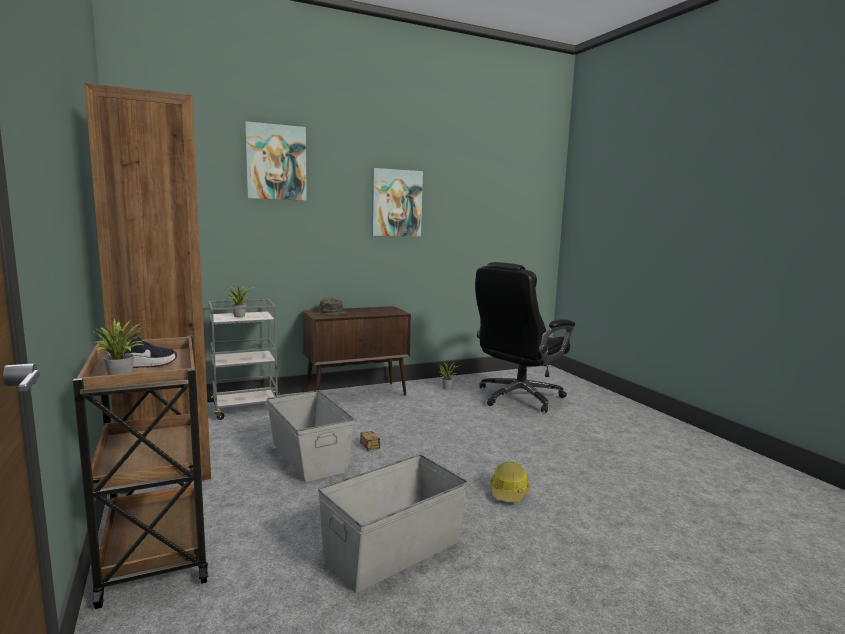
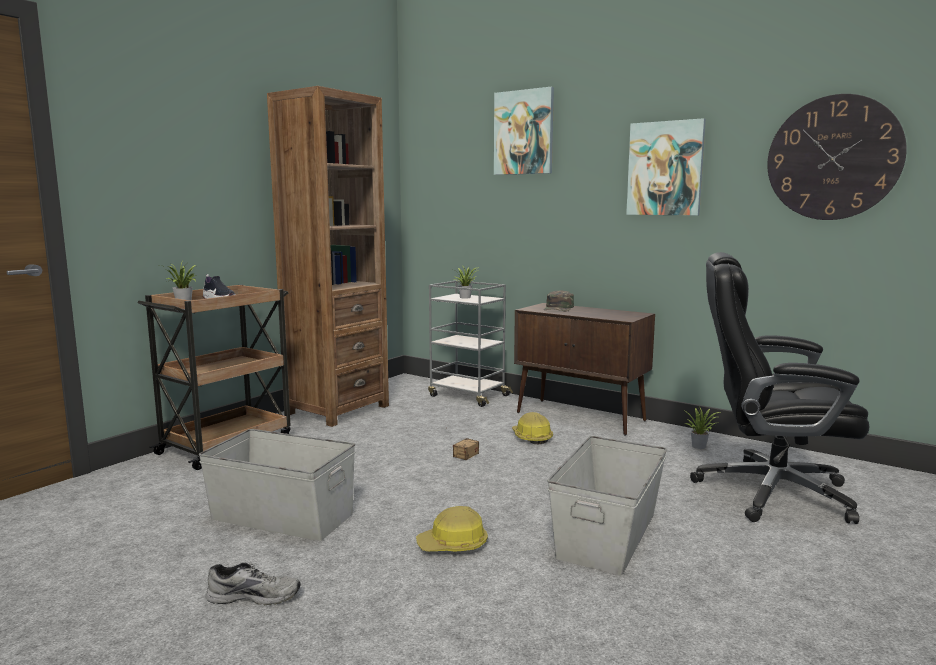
camera: 60 degrees right, 0 degrees up
(309, 457) = (409, 441): grey storage box -> grey storage box (608, 534)
(369, 418) = (531, 437): none -> hard hat
(487, 203) = (833, 158): none -> wall clock
(528, 591) = (255, 595): none -> grey shoe

